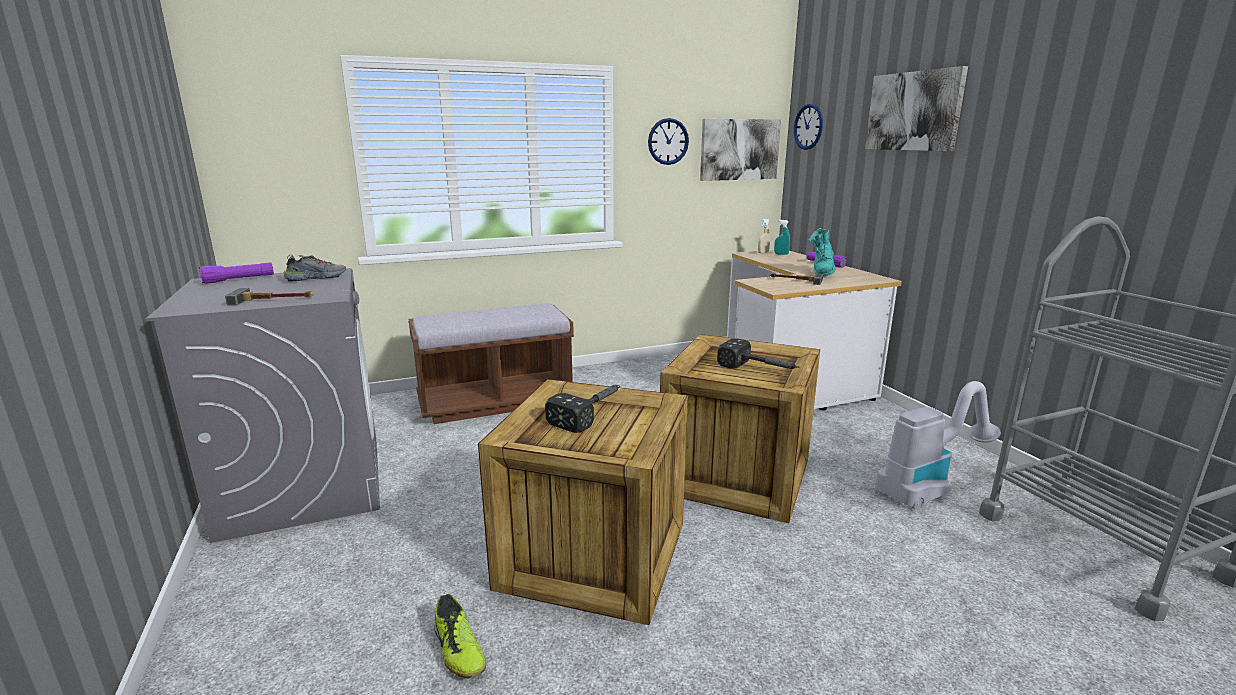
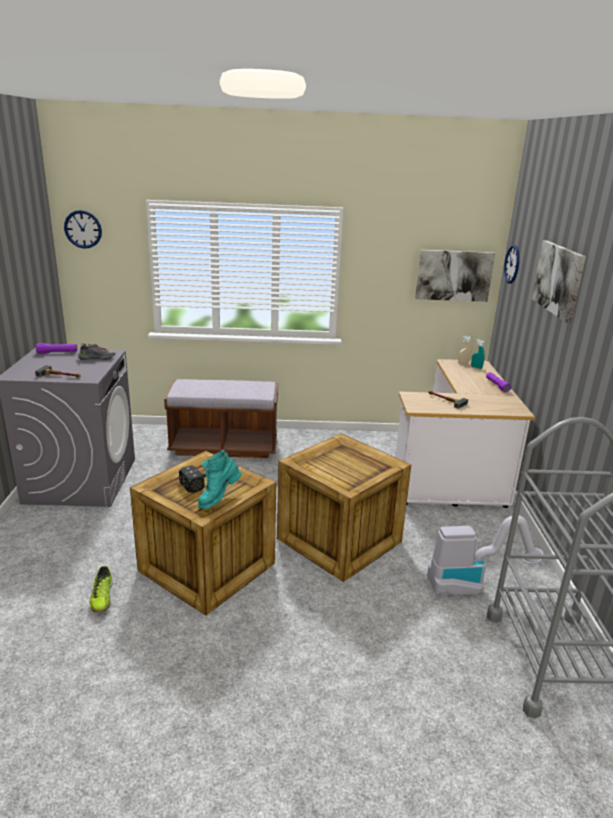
camera: 20 degrees right, 5 degrees up
(668, 141) = (388, 266): wall clock -> wall clock (83, 229)
(759, 369) = (352, 471): hammer -> none
(821, 273) = (479, 395): turquoise boot -> turquoise boot (218, 498)

